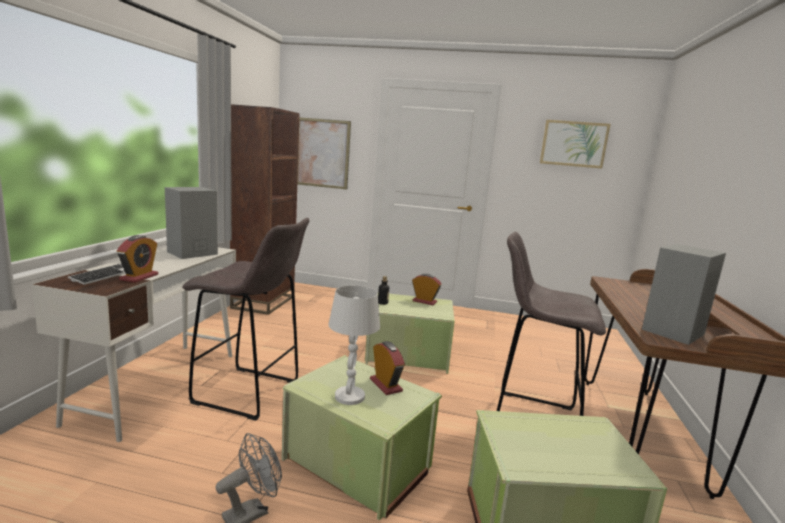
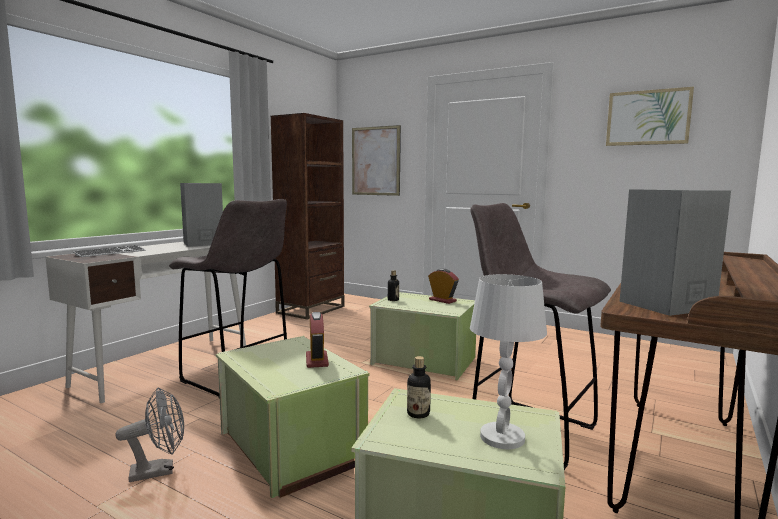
camera: 20 degrees right, 5 degrees down
(139, 277) = (131, 254): alarm clock -> none
(349, 396) = (269, 365): white table lamp -> white table lamp (502, 437)
(519, 435) = (418, 414): none -> bottle

